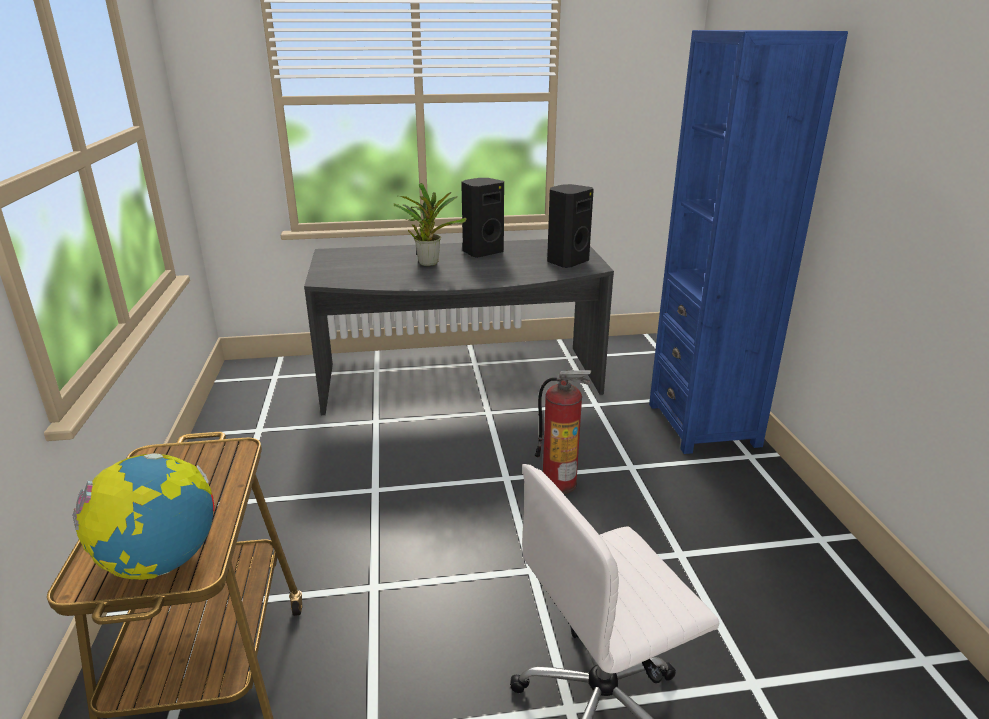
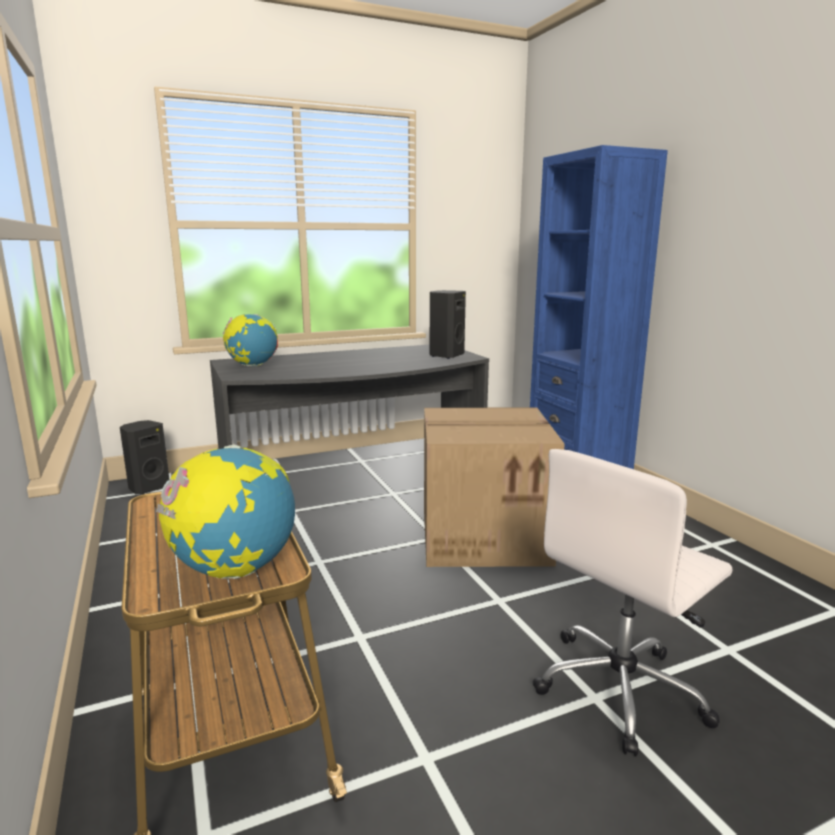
camera: 15 degrees left, 10 degrees down
(349, 264) = (253, 366): none -> globe
(428, 262) = (326, 362): potted plant -> none
(482, 252) = (368, 354): black speaker -> black speaker (148, 487)
(559, 483) = (485, 535): fire extinguisher -> cardboard box

